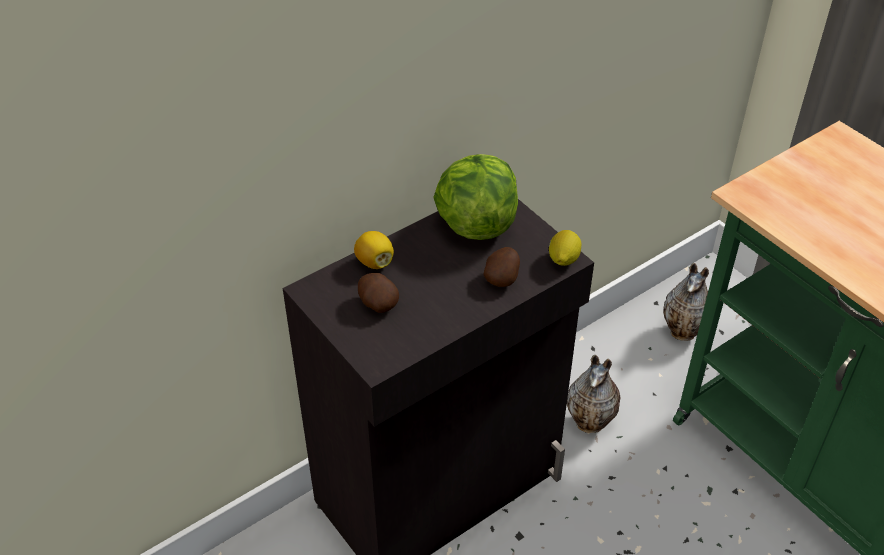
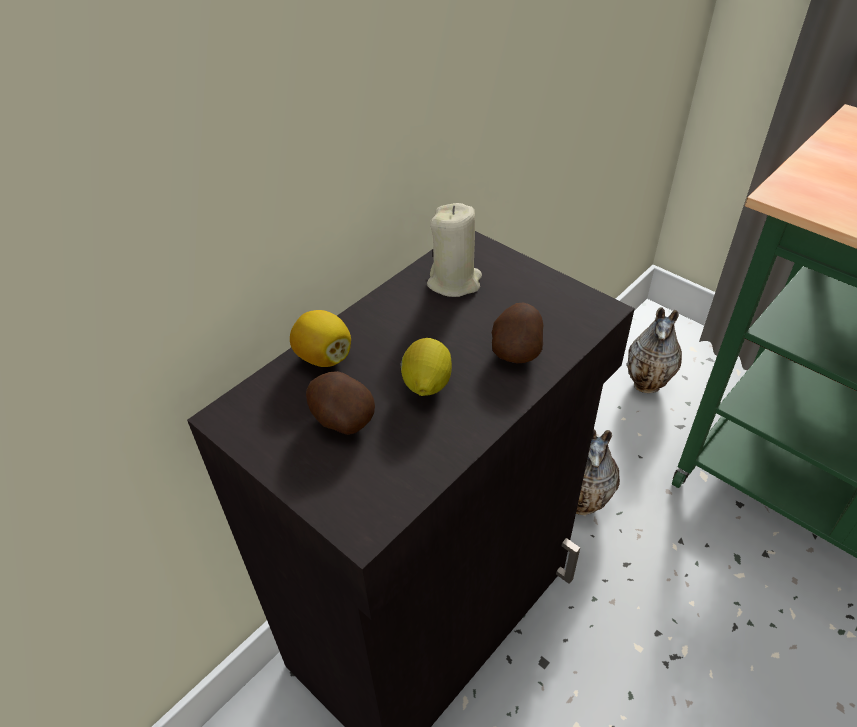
camera: 10 degrees left, 0 degrees up
(476, 223) = (454, 282): lettuce -> beige candle
(563, 260) = (591, 311): lemon -> lemon (426, 385)

